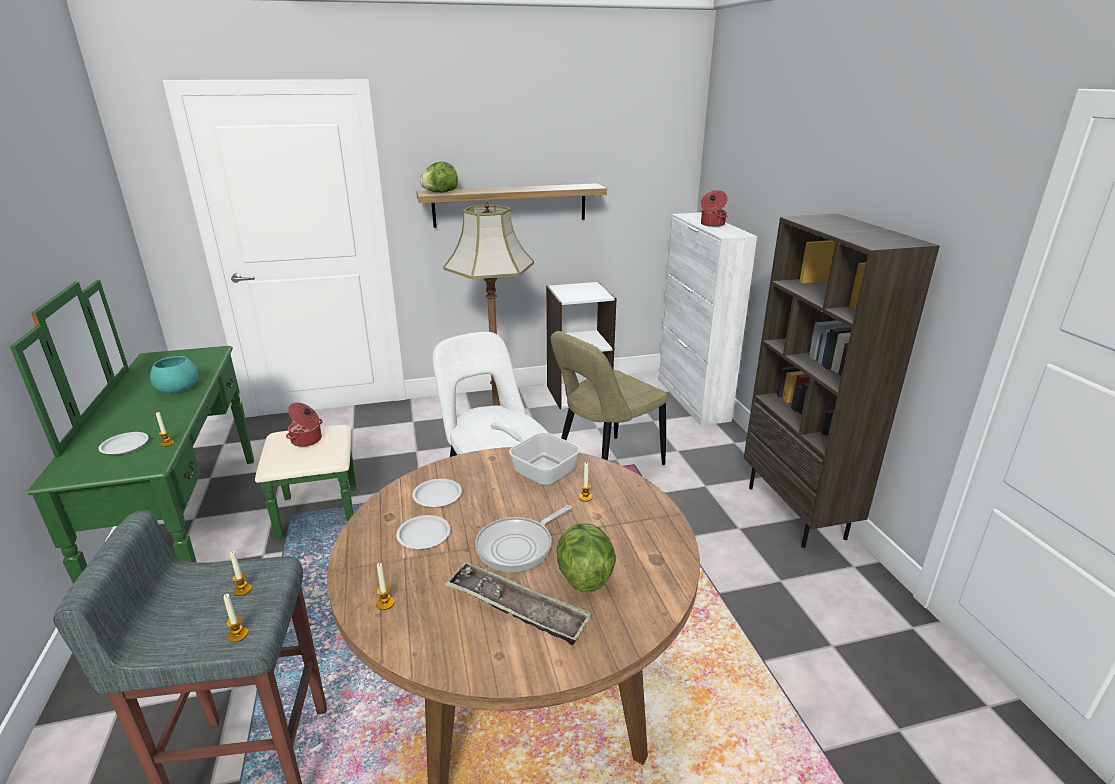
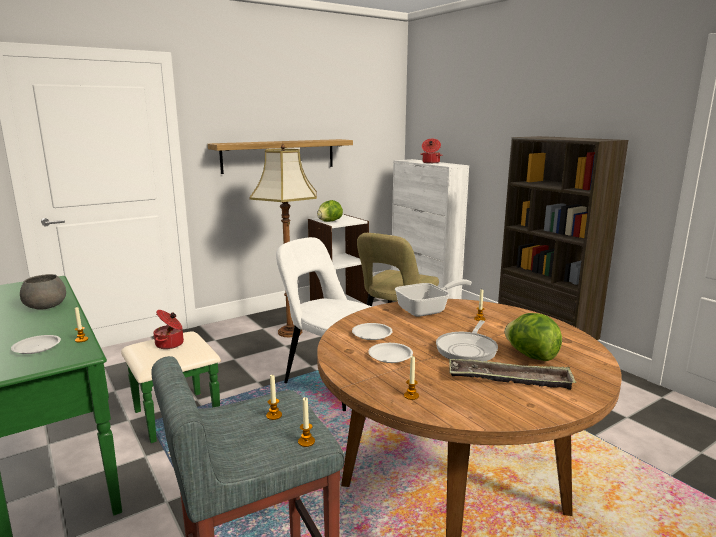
camera: 20 degrees left, 10 degrees down
(179, 388) = (46, 306): turquoise bowl -> grey bowl
(440, 192) = (231, 143): lettuce -> lettuce (329, 221)
(538, 469) = (427, 310): frying pan -> frying pan turned 135 degrees clockwise

